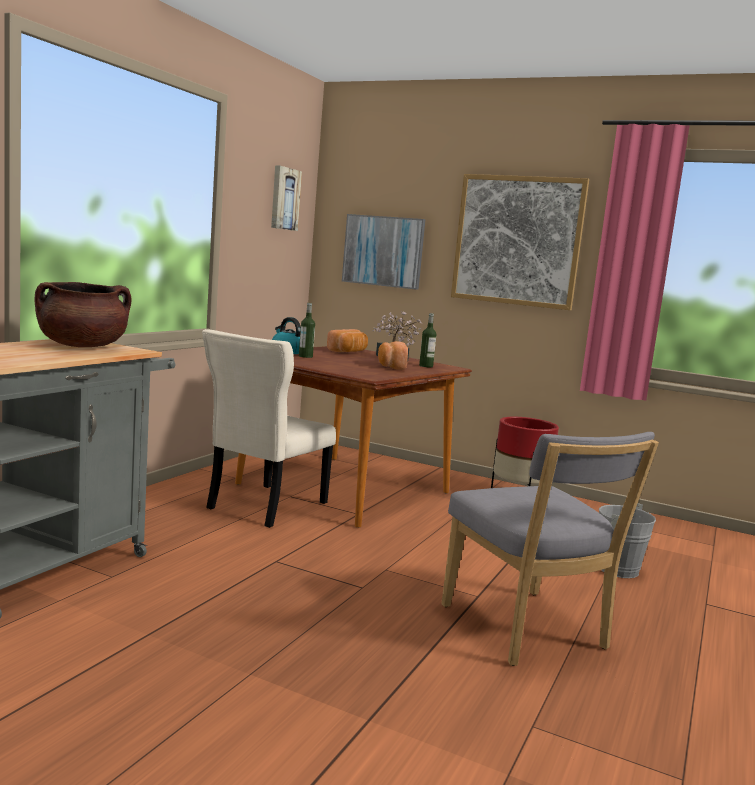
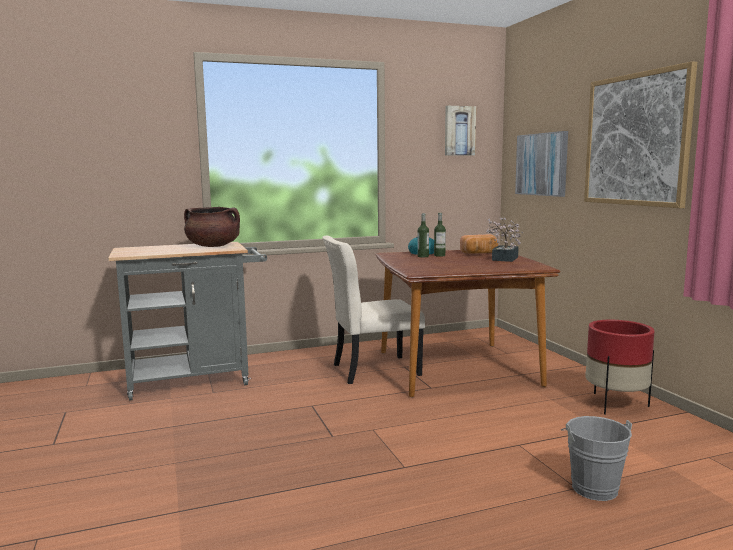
camera: 45 degrees right, 0 degrees up
(391, 366) = (473, 265): bread -> none
(426, 366) = (513, 266): bottle -> bottle (439, 255)
(527, 631) = (391, 503): grey chair -> none

